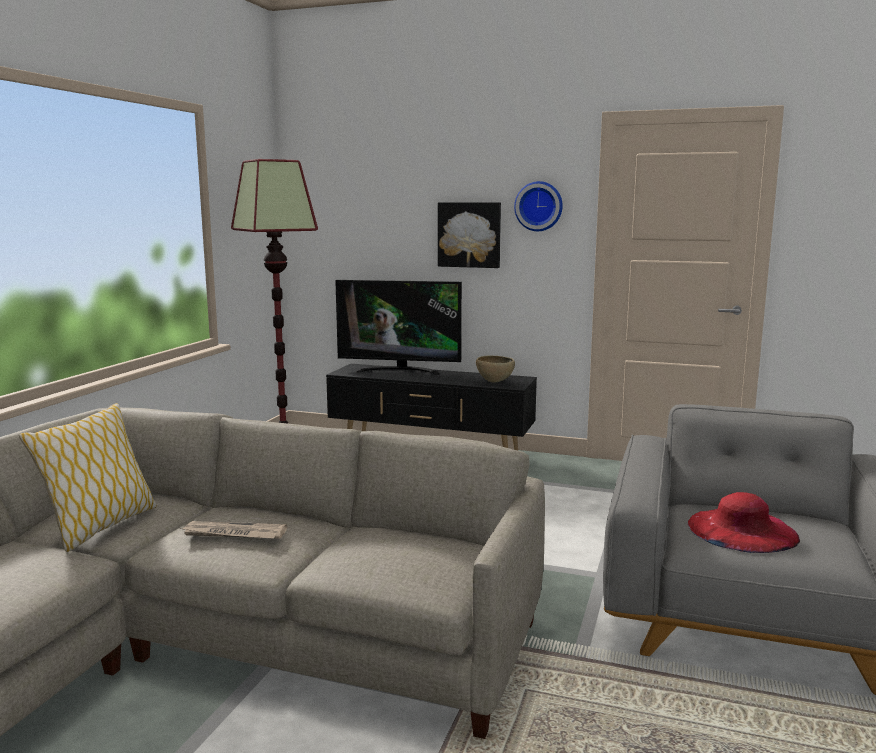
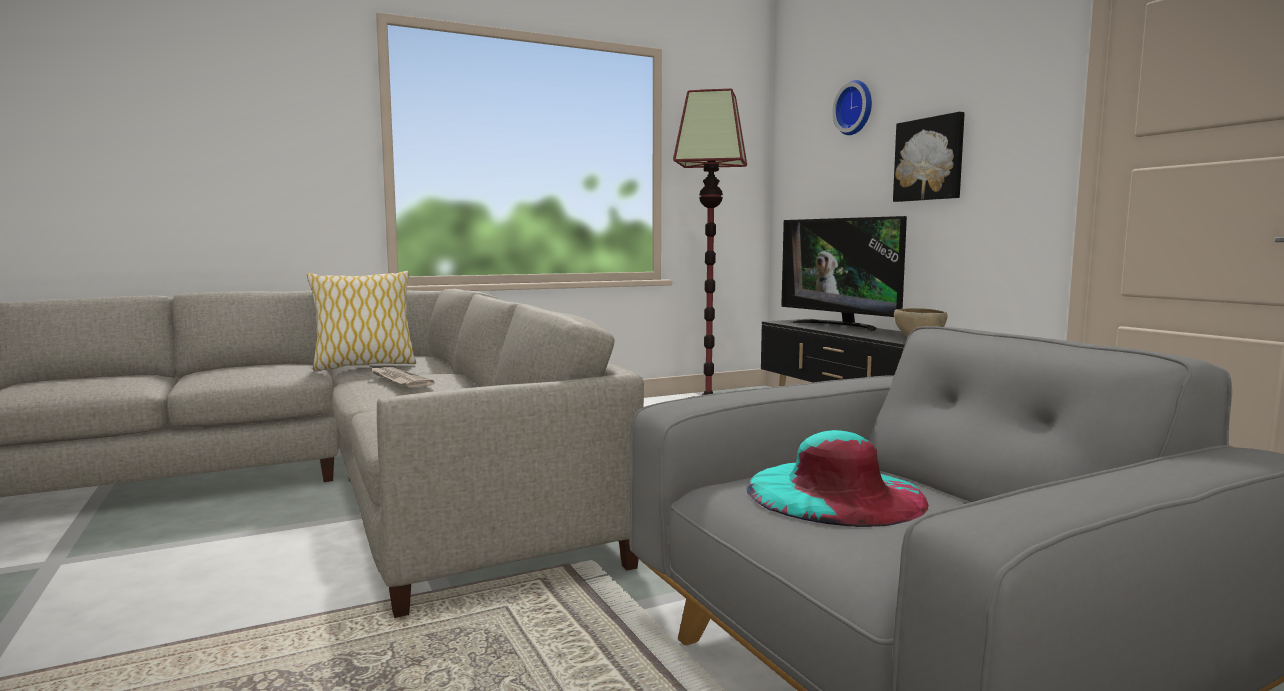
camera: 45 degrees right, 5 degrees down
(539, 206) = (1009, 109): wall clock -> wall clock (856, 108)
(742, 530) = (835, 493): red hat -> turquoise hat

